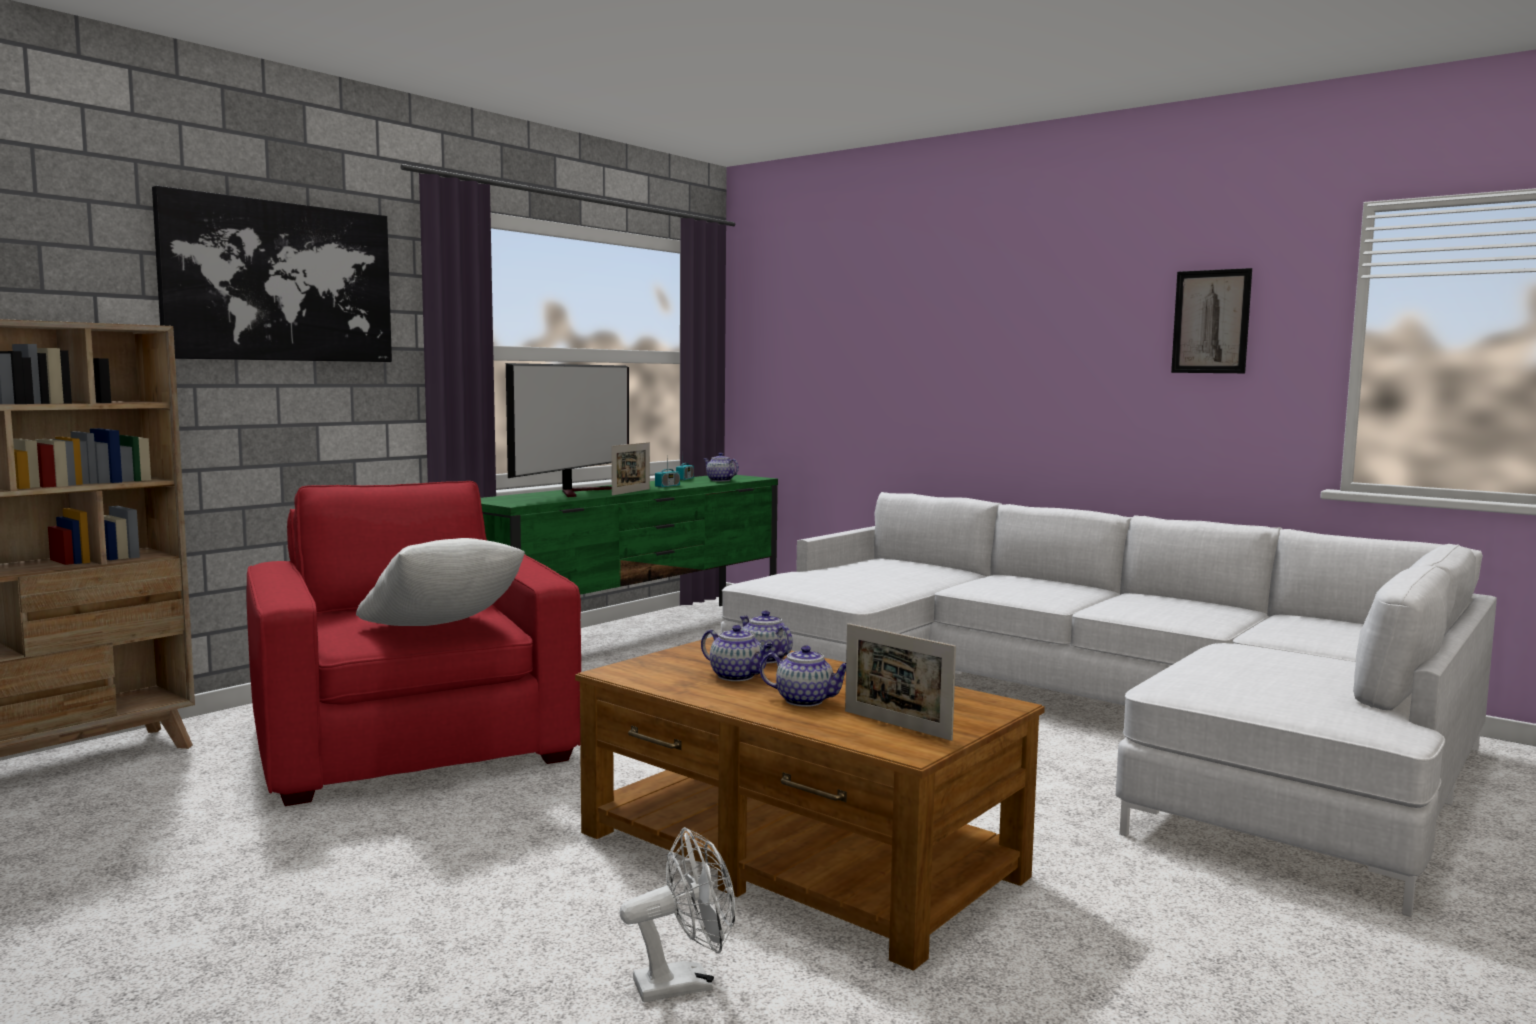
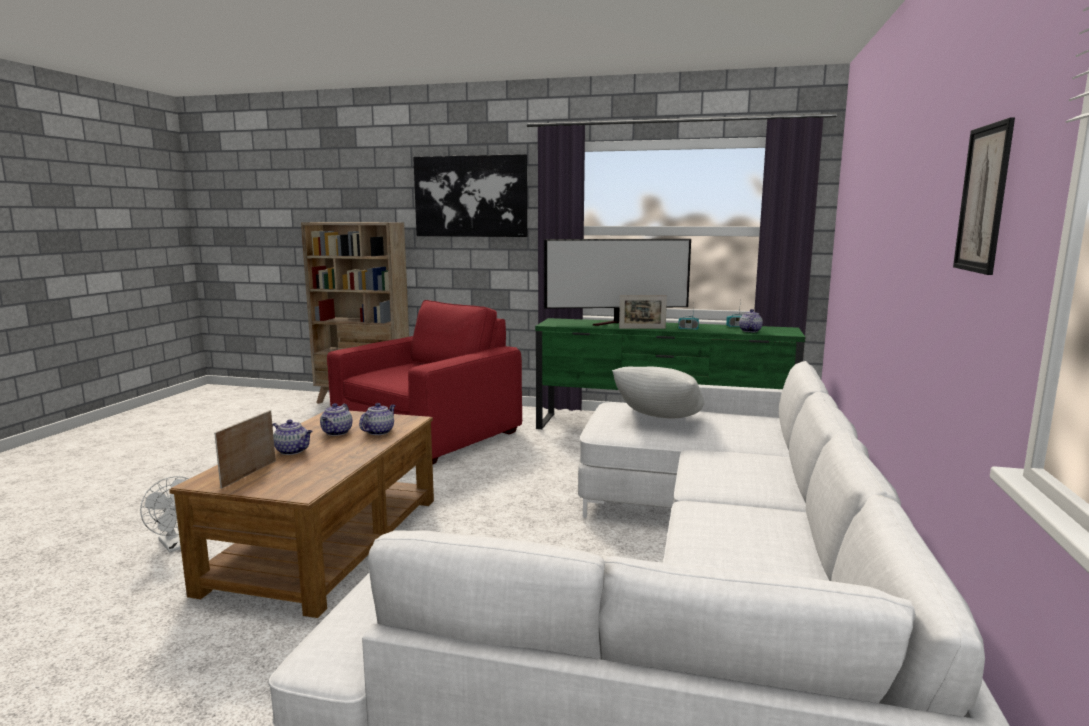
camera: 65 degrees right, 5 degrees up
(443, 629) = (392, 378): white pillow -> white pillow (658, 421)
(806, 701) = (293, 451): teapot -> teapot turned 60 degrees counterclockwise

